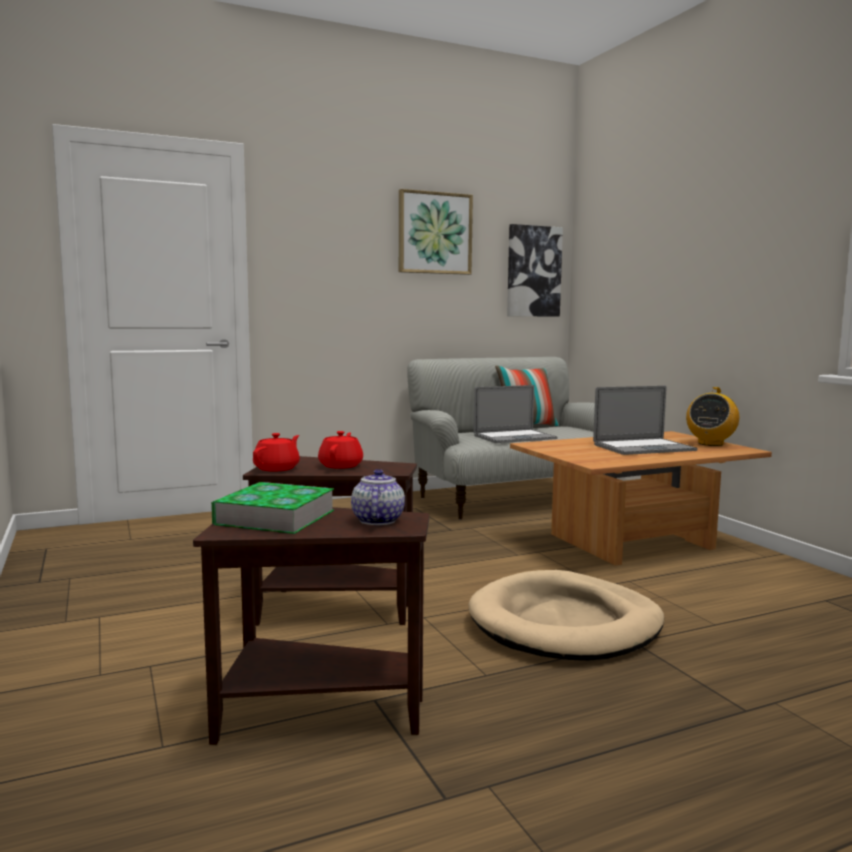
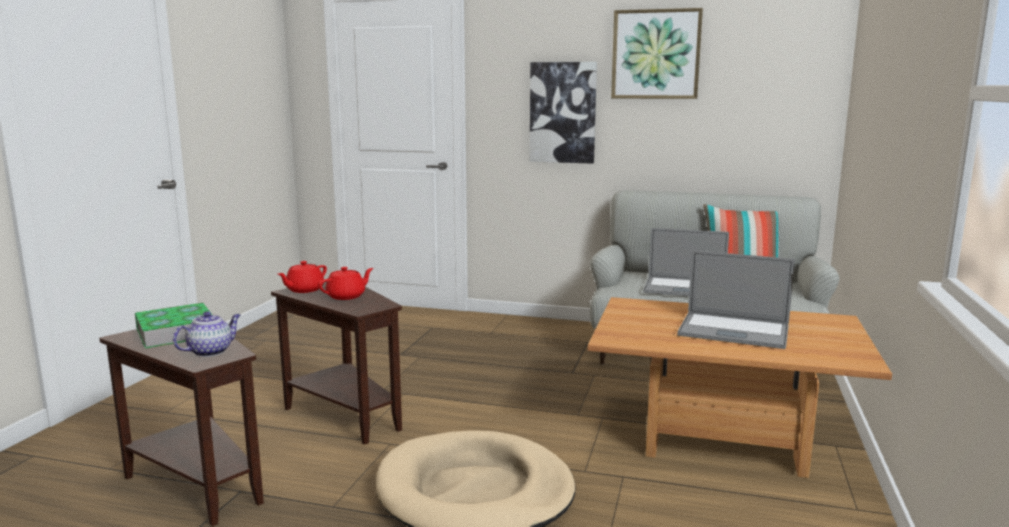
camera: 40 degrees right, 5 degrees up
(277, 468) = (304, 290): red teapot -> red teapot turned 150 degrees clockwise
(533, 271) = (788, 92): picture -> picture (563, 112)
(710, 443) = (842, 343): radio -> none

